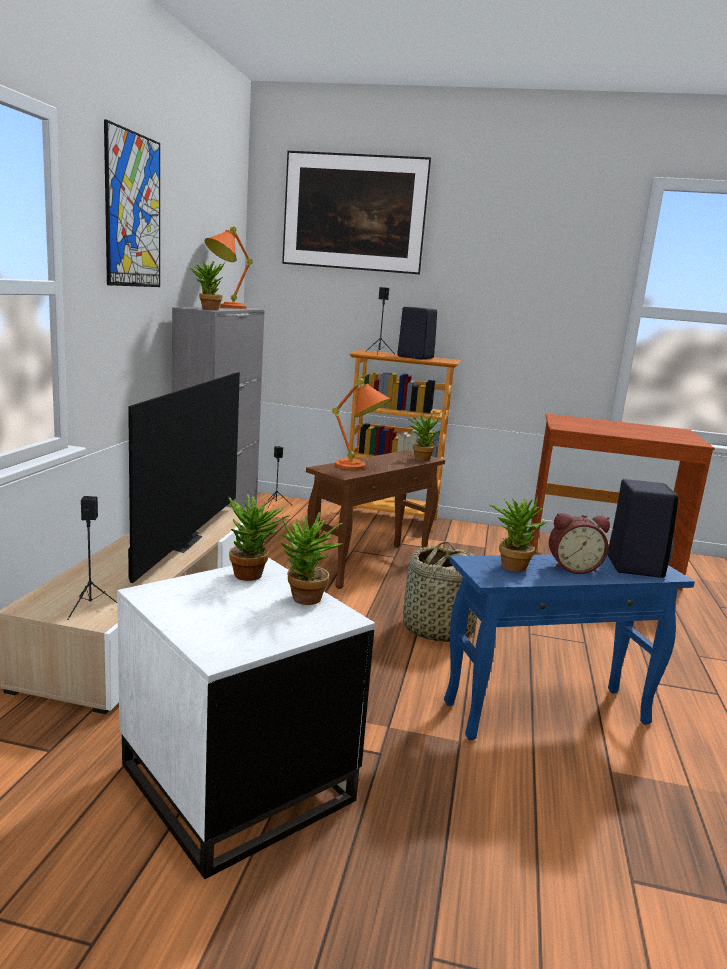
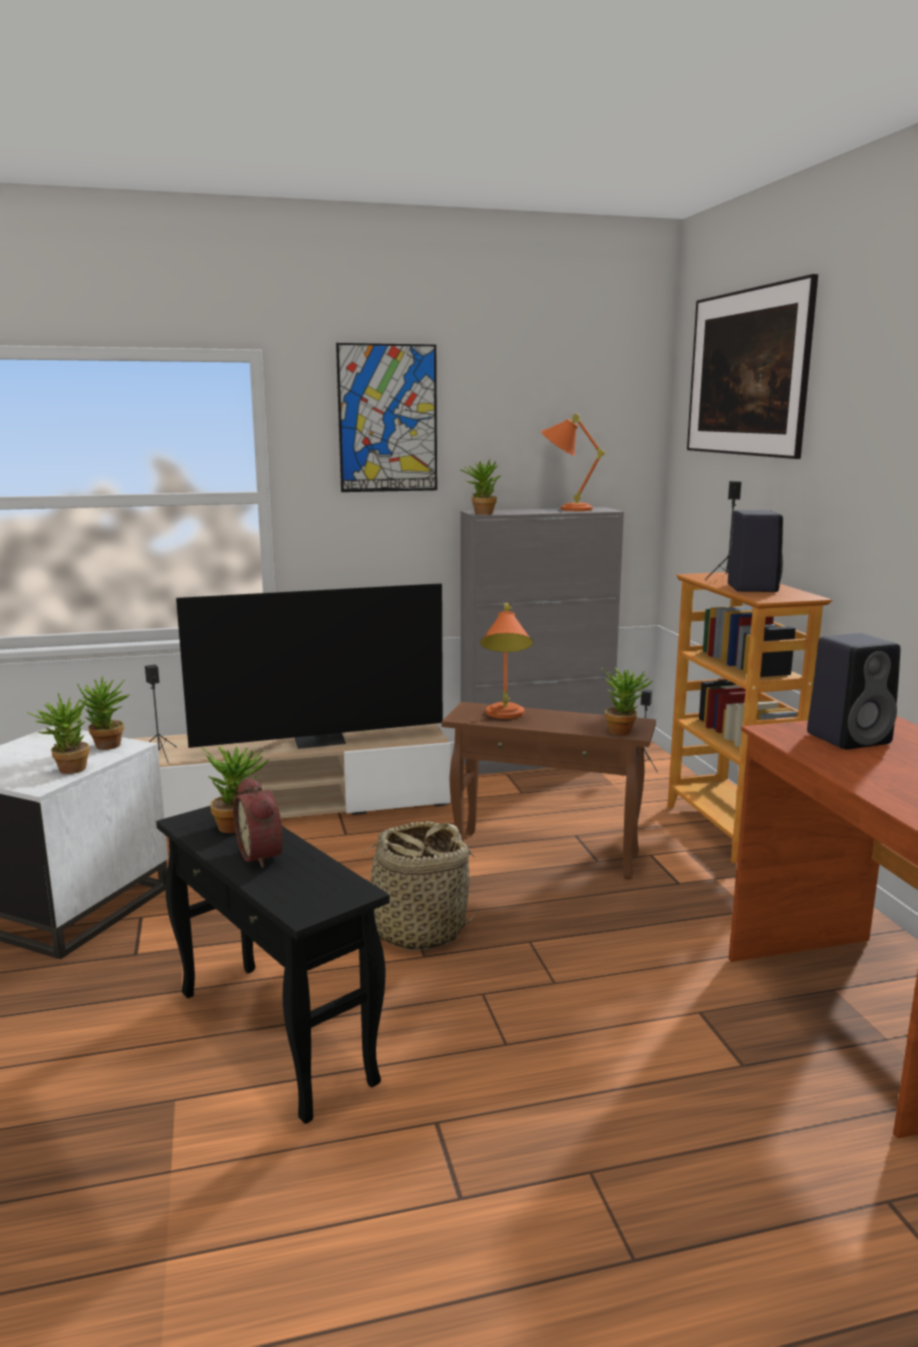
camera: 65 degrees right, 0 degrees up
(546, 713) = (274, 1036): blue side table -> black side table
(633, 566) = (313, 888): black speaker -> black speaker (850, 738)

